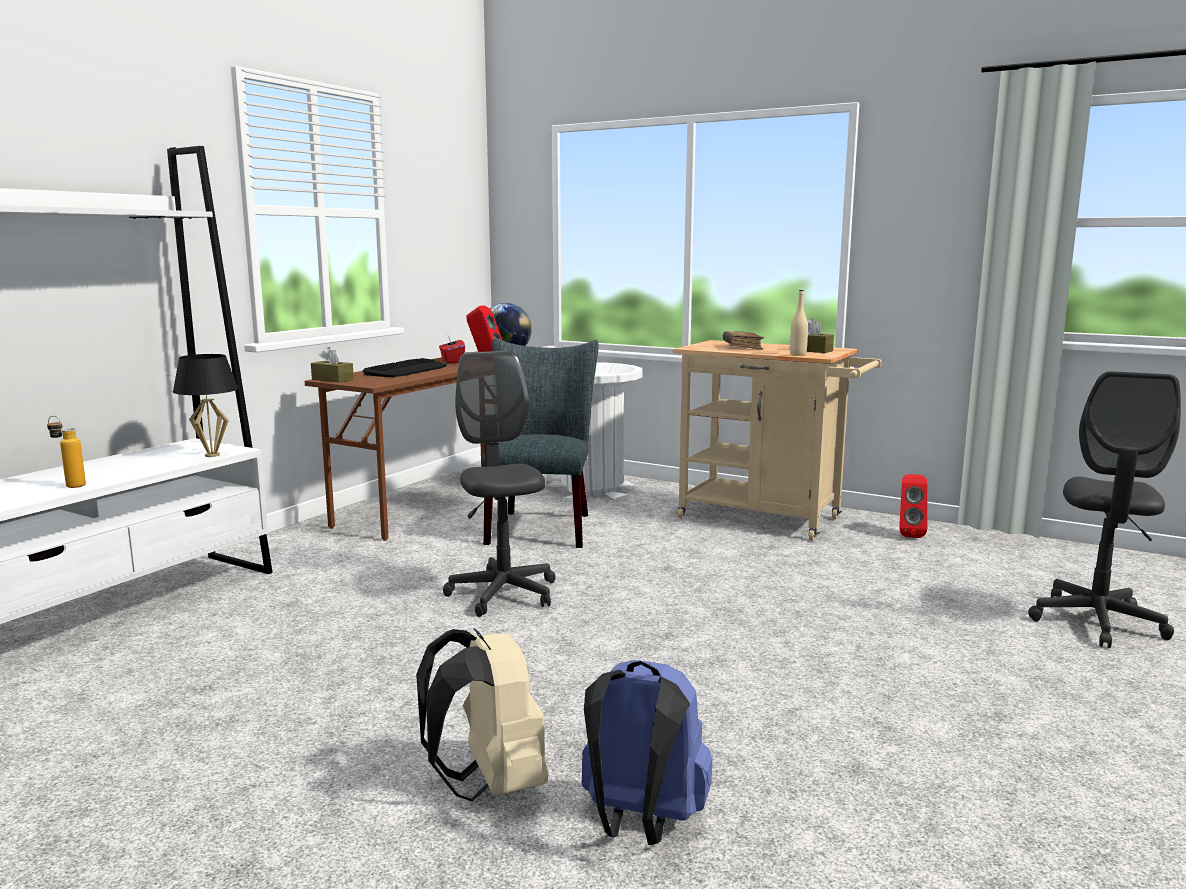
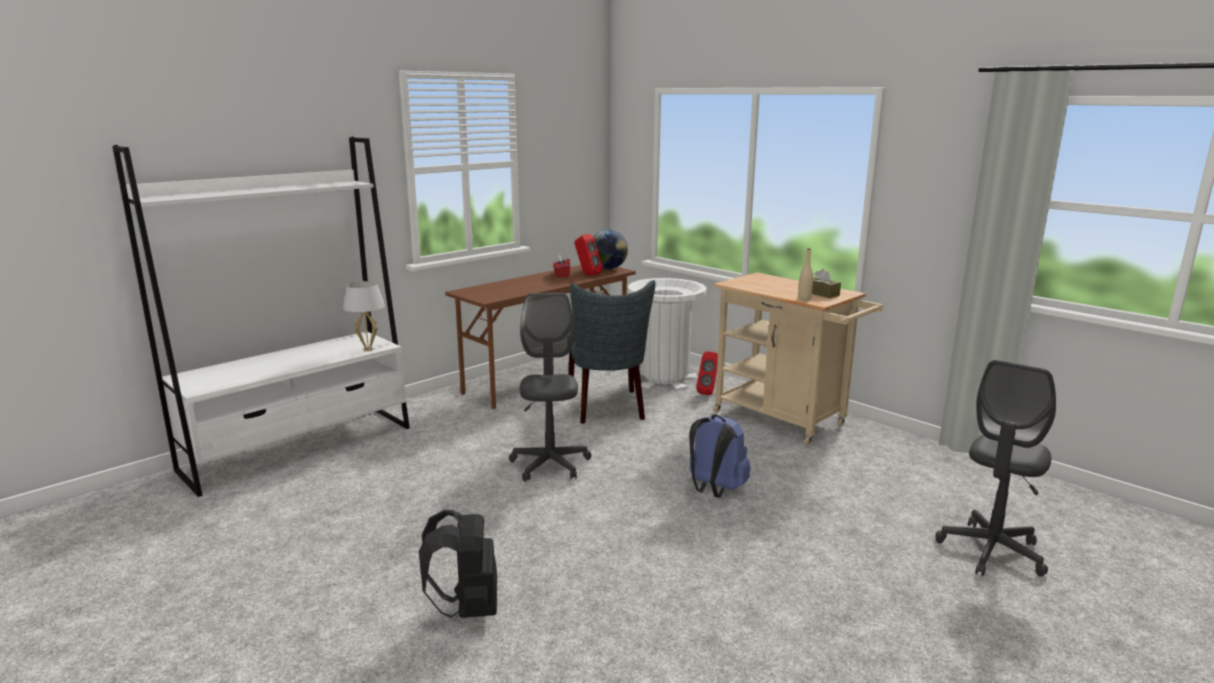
camera: 15 degrees right, 5 degrees up
(70, 485) = (273, 369): bottle -> none
(212, 455) = (368, 349): black table lamp -> white table lamp
(332, 379) = (464, 292): brown tissue box -> none
(406, 370) = (521, 284): keyboard -> none
(490, 784) = (467, 608): beige backpack -> black backpack
(541, 526) = (608, 409): grey chair -> grey chair turned 150 degrees clockwise
(640, 823) = (544, 651): blue backpack -> blue backpack (714, 490)
(742, 347) = (771, 285): brown book -> none
(909, 534) = (893, 448): red speaker -> red speaker (709, 392)

